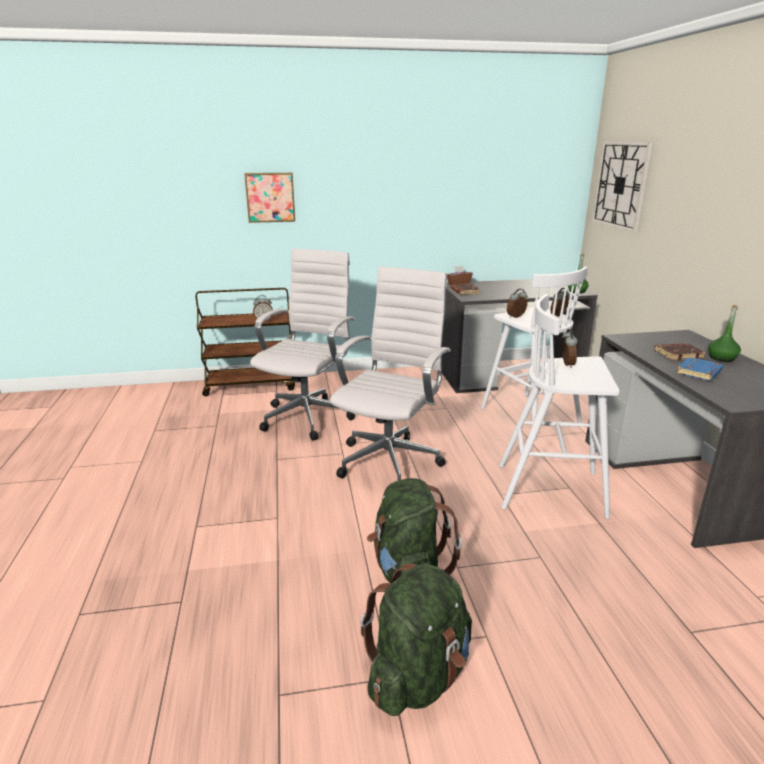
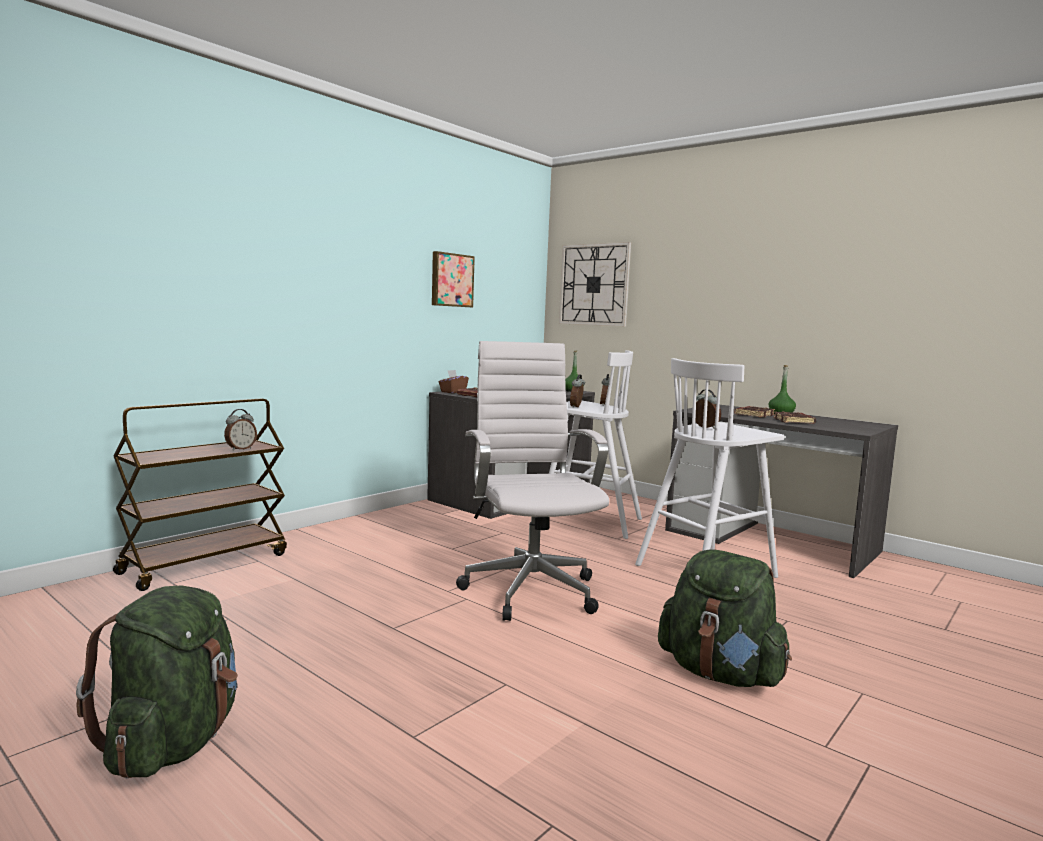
camera: 40 degrees left, 15 degrees down
(270, 197) = (232, 269): picture -> picture (451, 280)
(308, 416) = (356, 575): white office chair -> none
(418, 676) = (882, 750): green backpack -> green backpack (173, 743)
(699, 373) = (794, 421): blue book -> brown book

